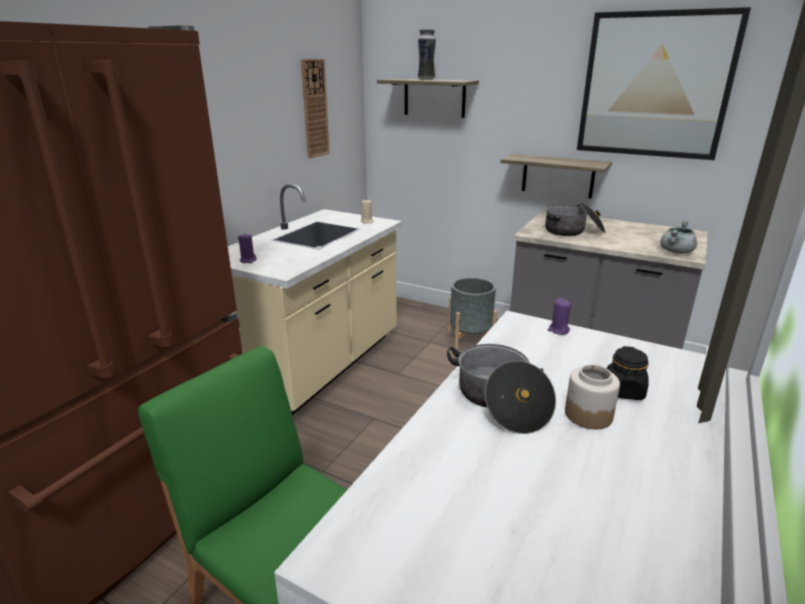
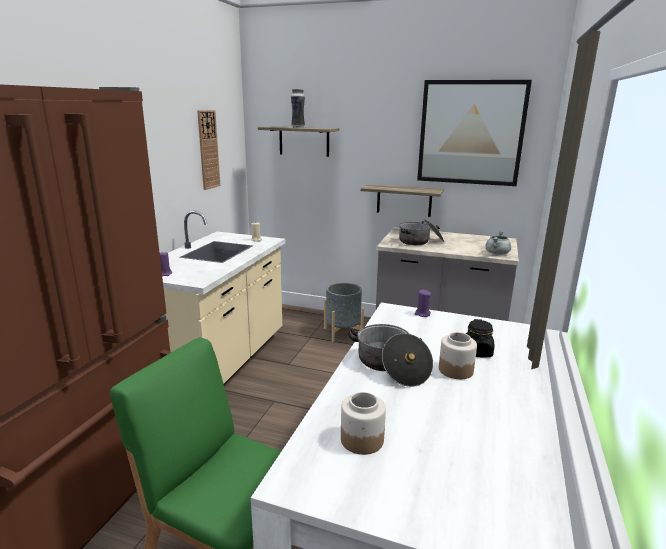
camera: 10 degrees left, 5 degrees down
(437, 505) = (361, 440): none -> jar

